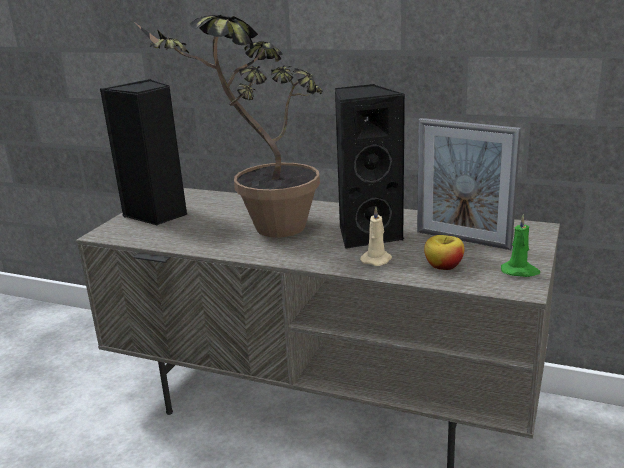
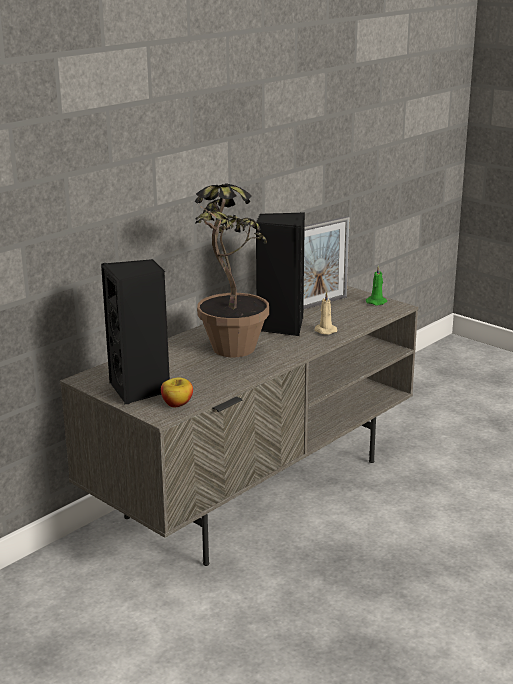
camera: 70 degrees left, 0 degrees up
(443, 266) = (353, 317): apple -> apple (177, 404)

